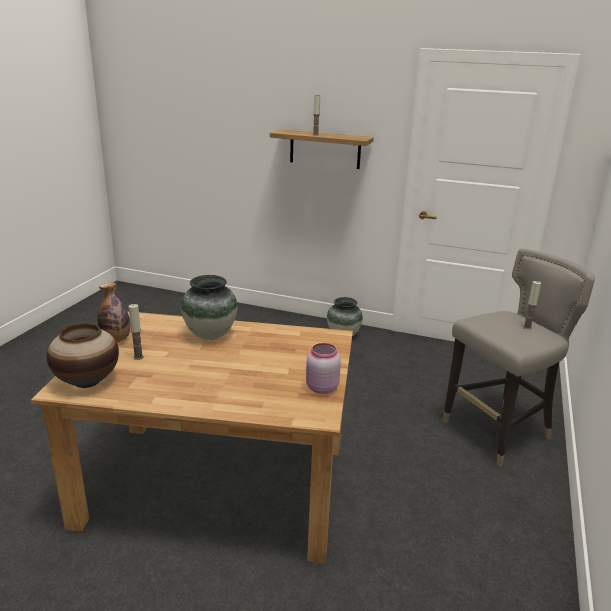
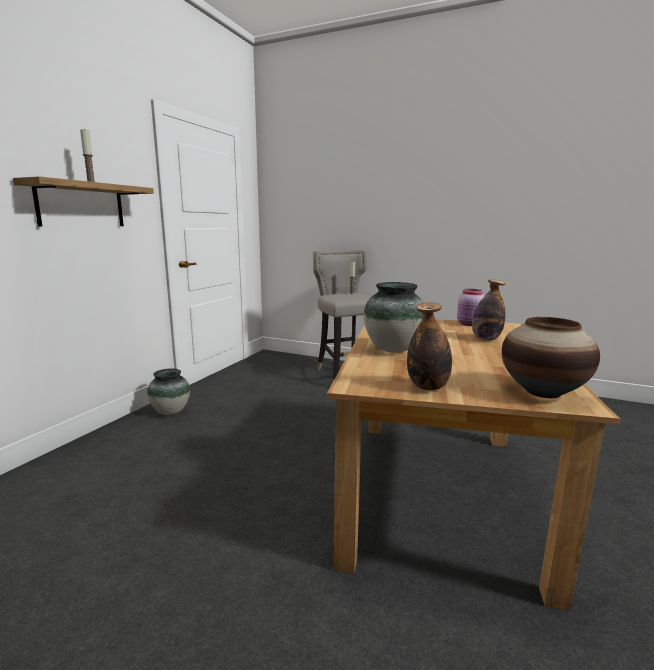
camera: 85 degrees left, 10 degrees down
(138, 357) = (465, 373): candle -> none
(247, 386) = (486, 339): none -> bottle

